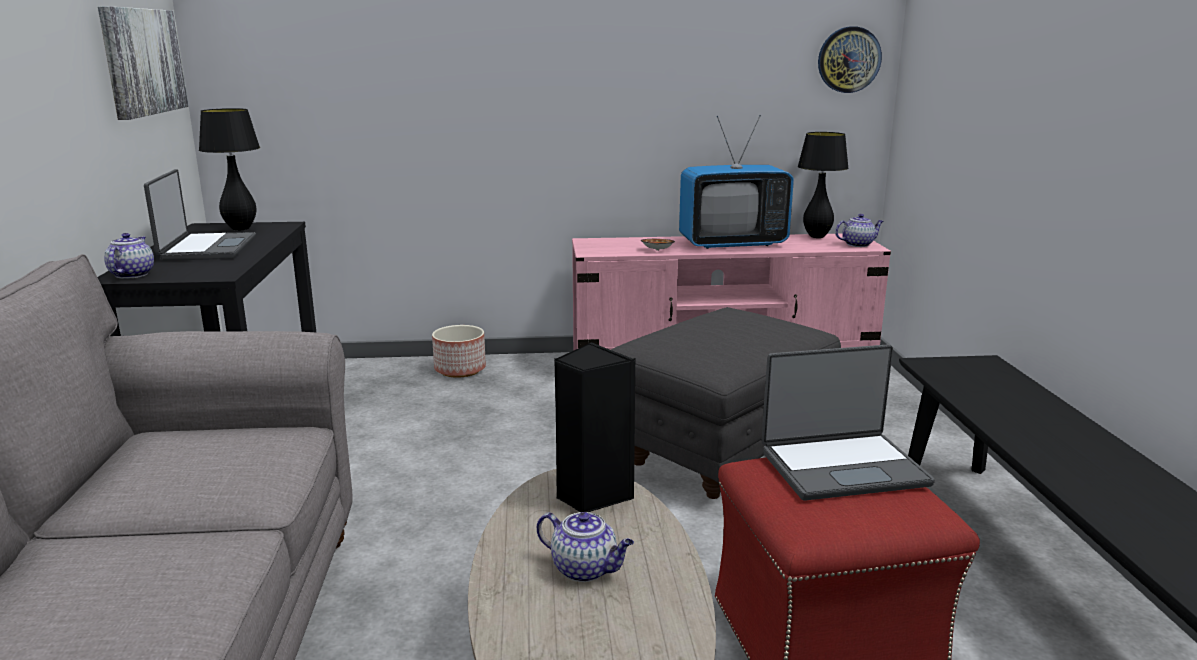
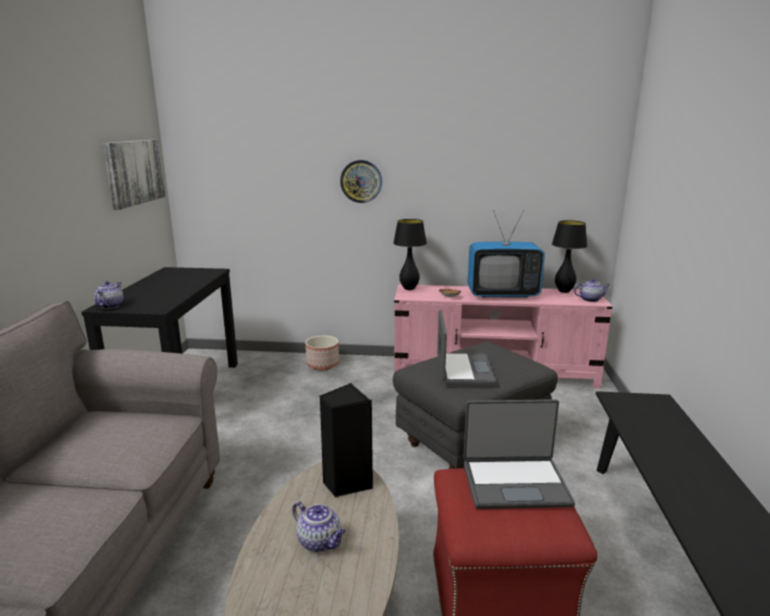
camera: 10 degrees right, 0 degrees up
(206, 249) = (162, 288): laptop -> laptop (463, 370)
(241, 229) = (189, 273): black table lamp -> black table lamp (409, 289)
(849, 59) = (591, 172): wall clock -> wall clock (361, 181)

